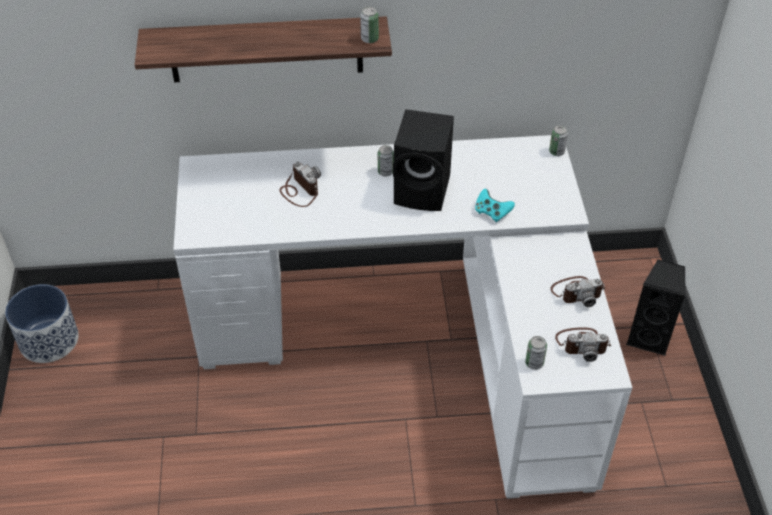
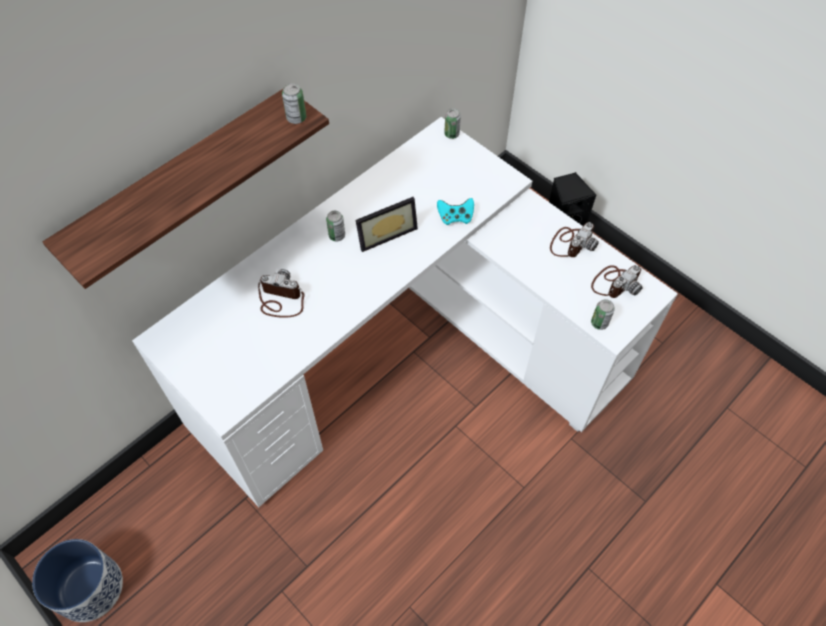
camera: 40 degrees left, 10 degrees up
(424, 190) = (385, 232): black speaker -> picture frame

